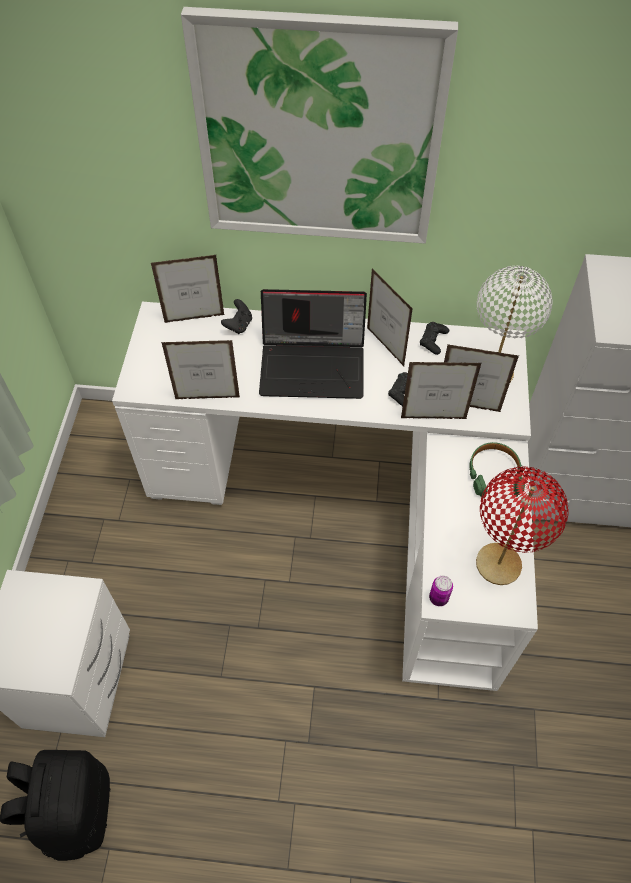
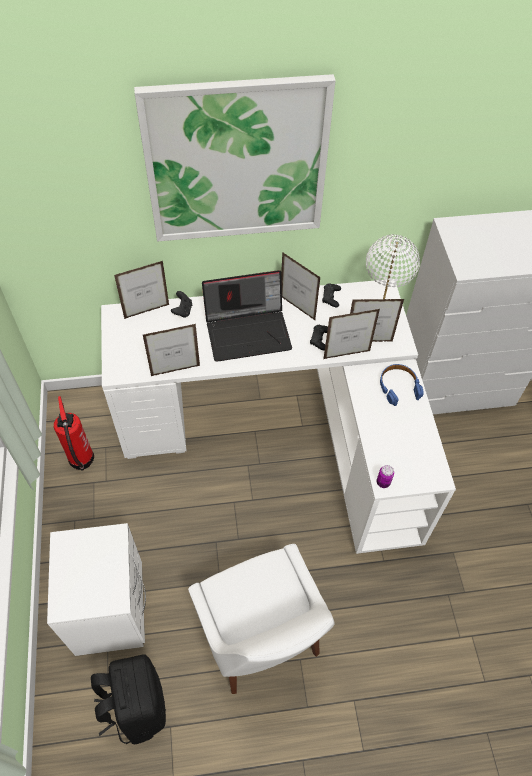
camera: 15 degrees left, 0 degrees up
(96, 490) = (81, 461): none -> fire extinguisher
(252, 764) = (261, 639): none -> white chair
(494, 474) = (398, 387): green headphones -> blue headphones
(497, 564) = (417, 450): red table lamp -> none

